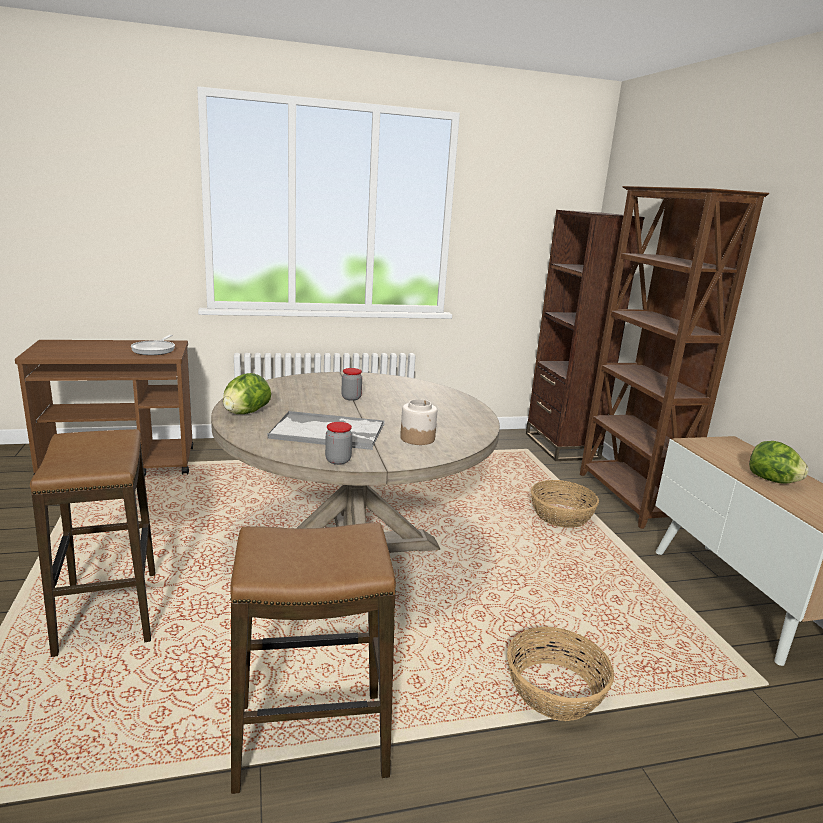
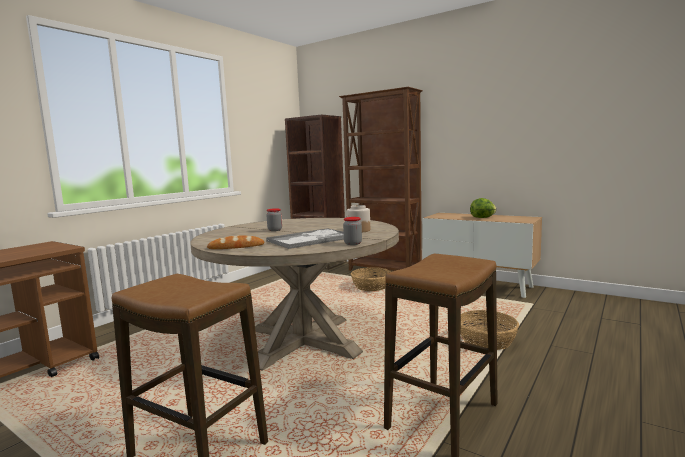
camera: 40 degrees left, 10 degrees down
(155, 350) = (40, 249): frying pan -> none
(246, 413) = (236, 247): lettuce -> bread

